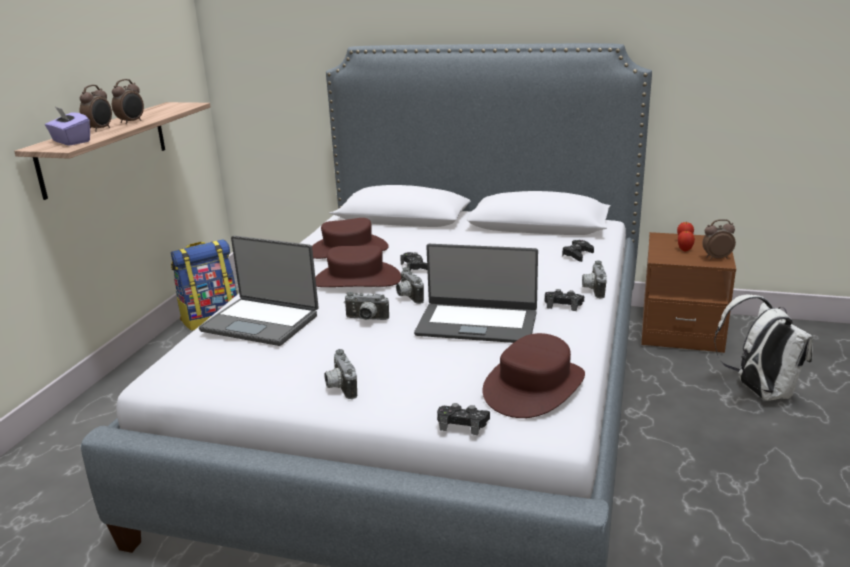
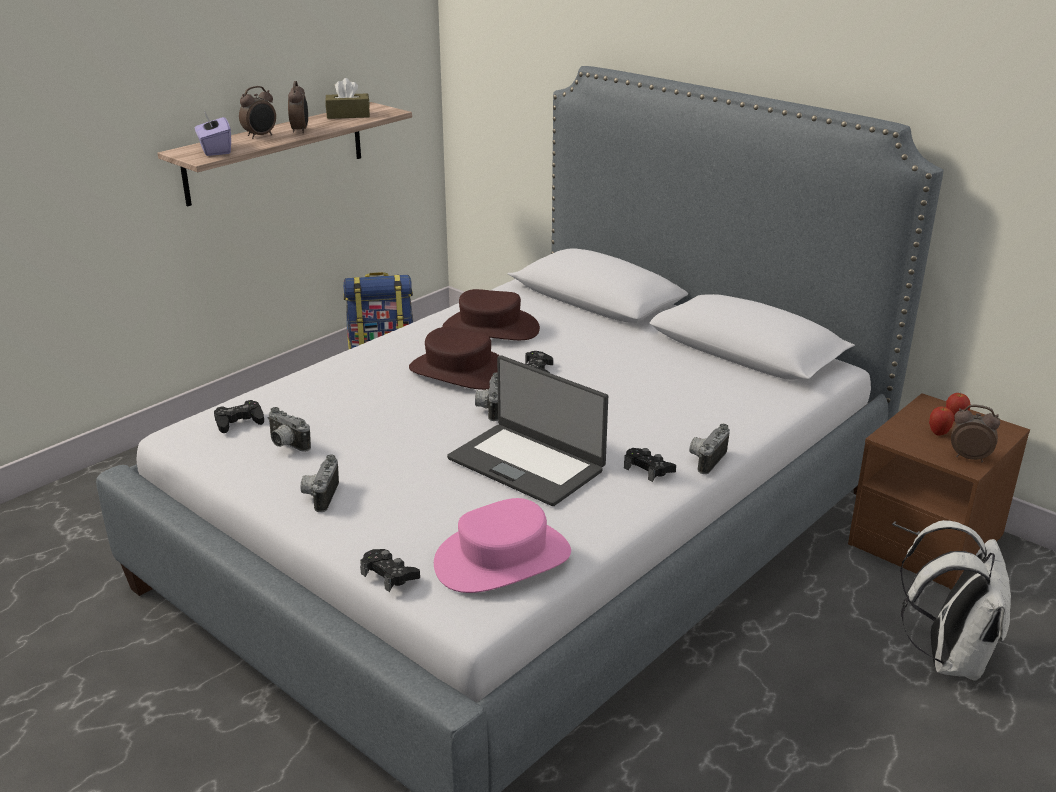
camera: 25 degrees right, 5 degrees up
(132, 122) = (300, 130): alarm clock -> alarm clock turned 60 degrees counterclockwise
(159, 110) = (348, 115): none -> brown tissue box
(262, 322) = (317, 398): laptop -> none
(366, 319) = (418, 425): camera -> camera (285, 445)
(534, 387) = (503, 559): brown hat -> pink hat
(577, 255) = (743, 406): black game controller -> black game controller (239, 422)

